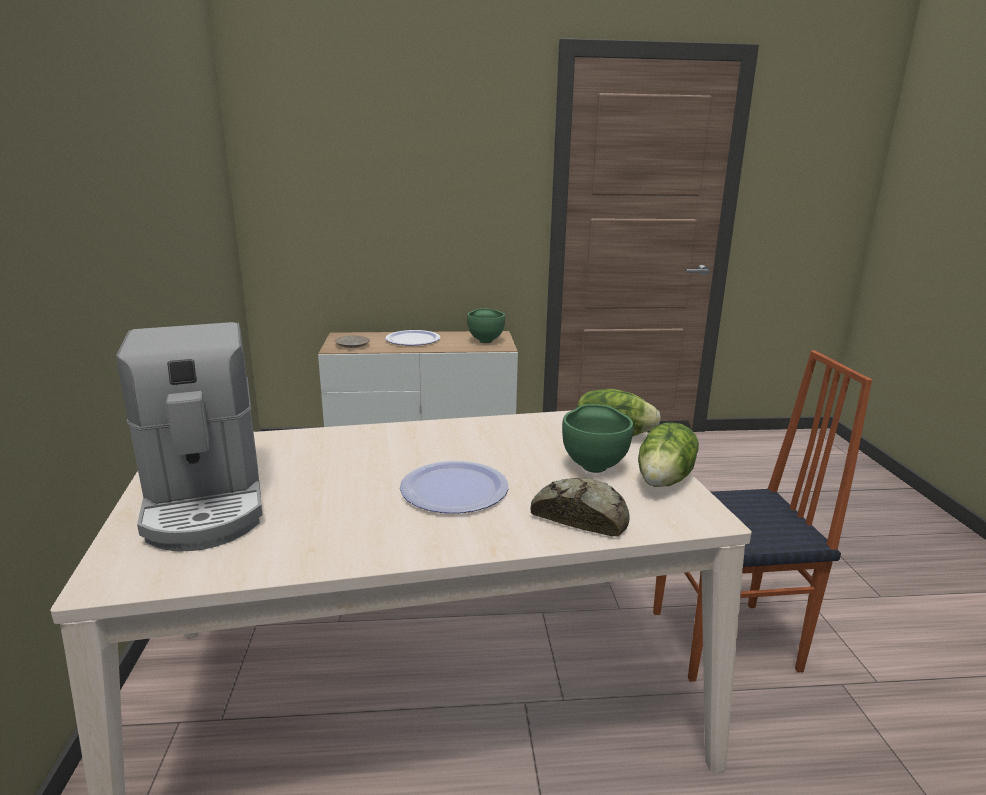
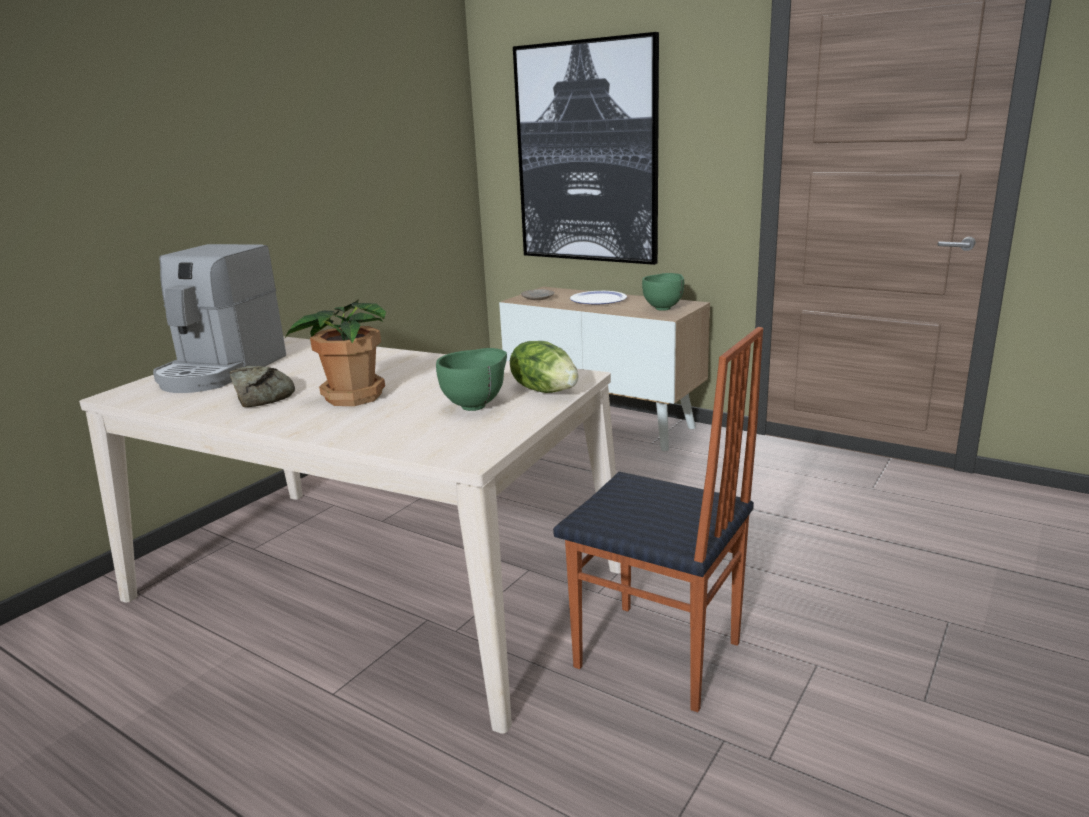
camera: 40 degrees right, 0 degrees up
(376, 200) = (586, 154): none -> picture
(454, 489) = (351, 396): plate -> potted plant
(581, 515) = (388, 431): bread -> bread (261, 395)
(665, 480) = (504, 427): lettuce -> none

